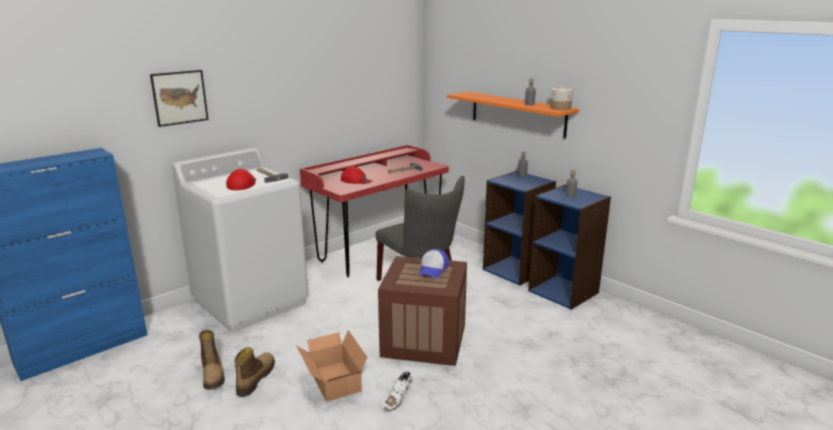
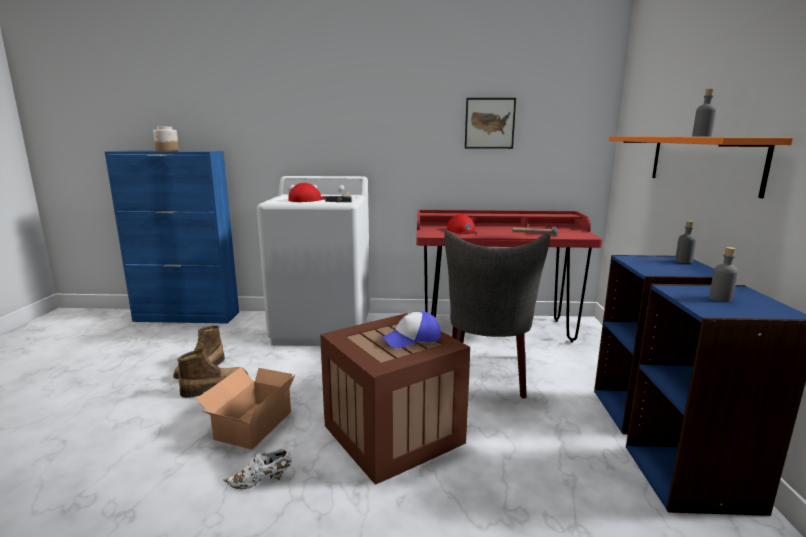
camera: 45 degrees right, 5 degrees down
(179, 97) = (297, 116): picture -> picture (489, 123)
(561, 108) = (750, 136): jar -> jar (167, 150)

